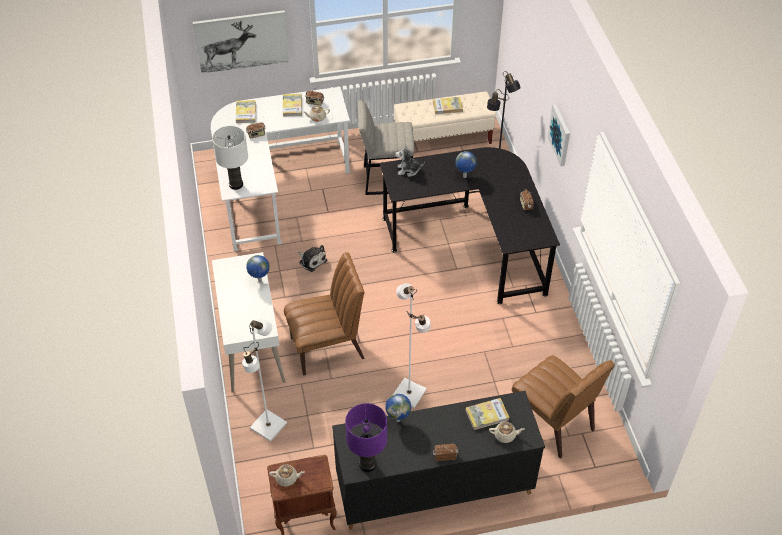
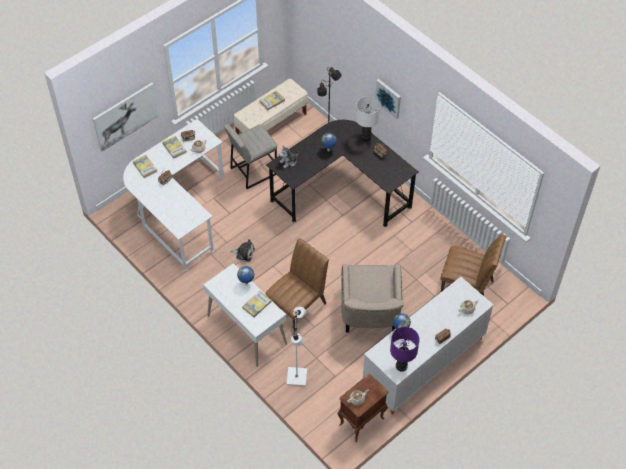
camera: 30 degrees left, 5 degrees up
(236, 184) = (179, 223): white table lamp -> white table lamp (366, 136)
(409, 393) = (370, 312): white floor lamp -> beige armchair
(434, 485) = (423, 362): black dresser -> white dresser
(487, 415) = (449, 302): book -> book (257, 304)

